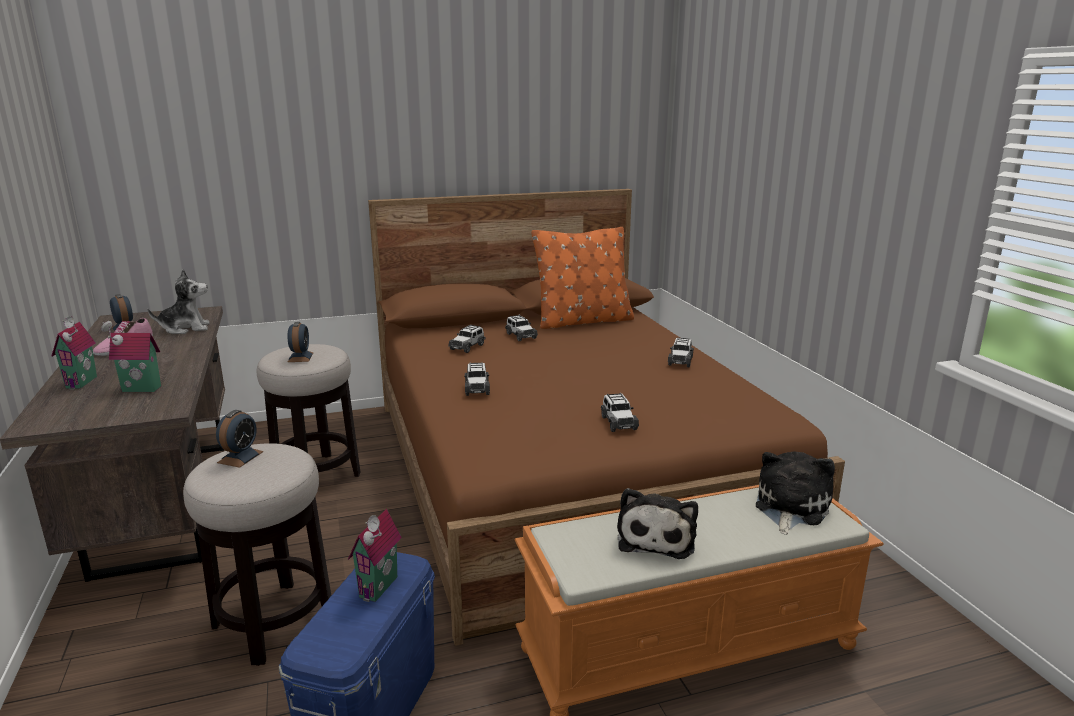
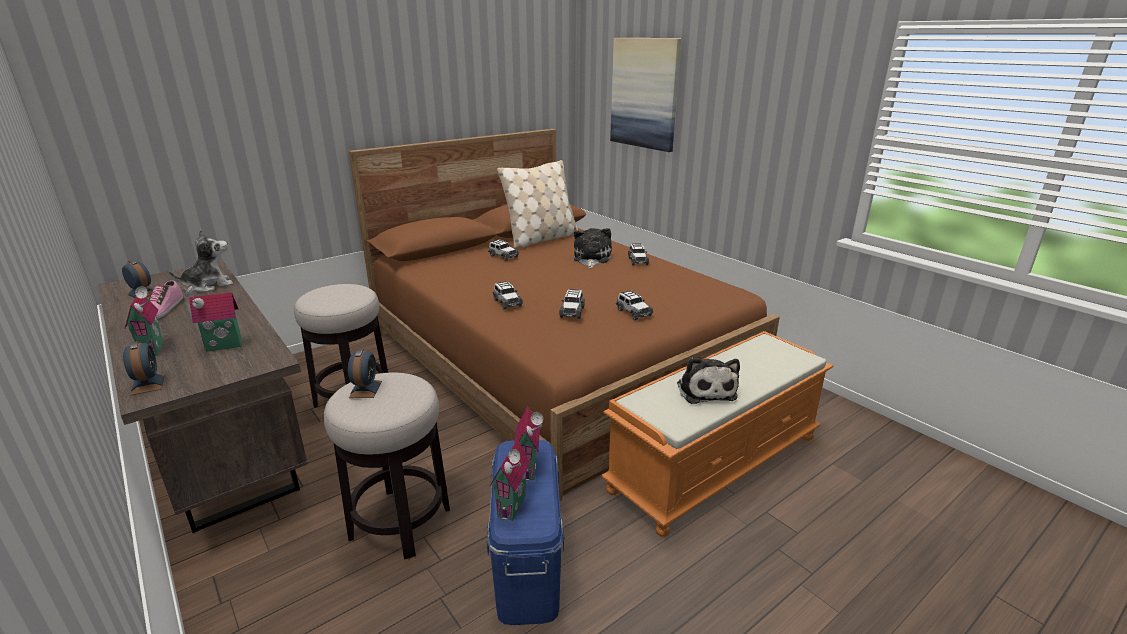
camera: 20 degrees left, 5 degrees up
(300, 357) = (336, 297): alarm clock -> alarm clock (148, 384)
(329, 627) = (514, 507): none -> toy house
(467, 347) = (468, 270): toy car -> toy car (572, 312)
(583, 321) = (541, 239): orange pillow -> beige pillow
(733, 148) = (645, 93): none -> picture
(789, 507) = (771, 353): plush toy -> plush toy (591, 258)

